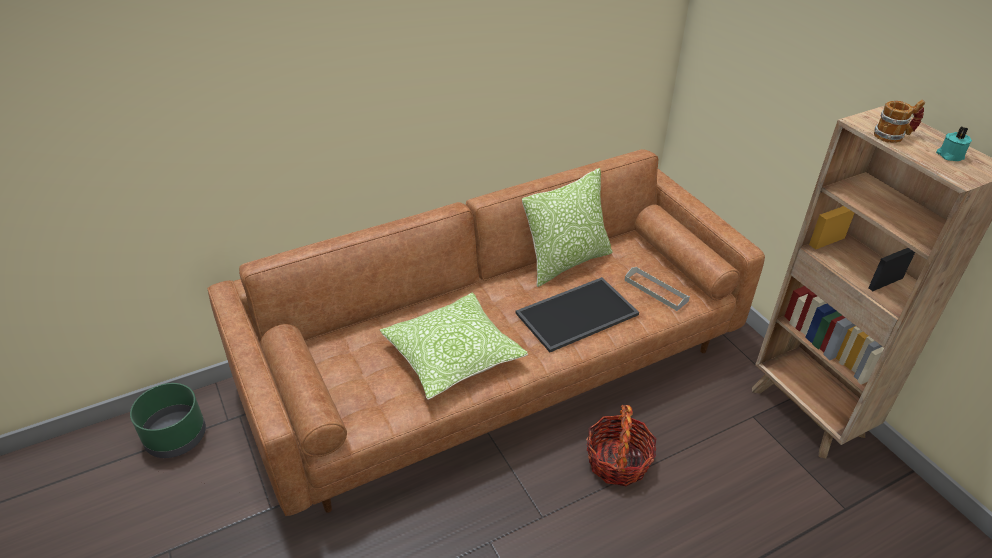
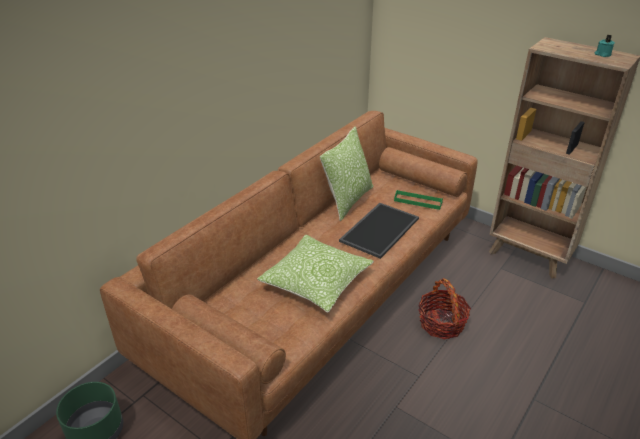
camera: 25 degrees left, 5 degrees down
(656, 290) = (418, 201): grey tray -> green tray
(894, 136) = (566, 51): mug -> none

